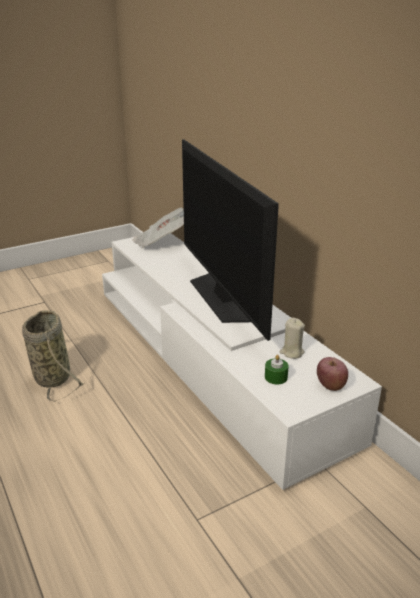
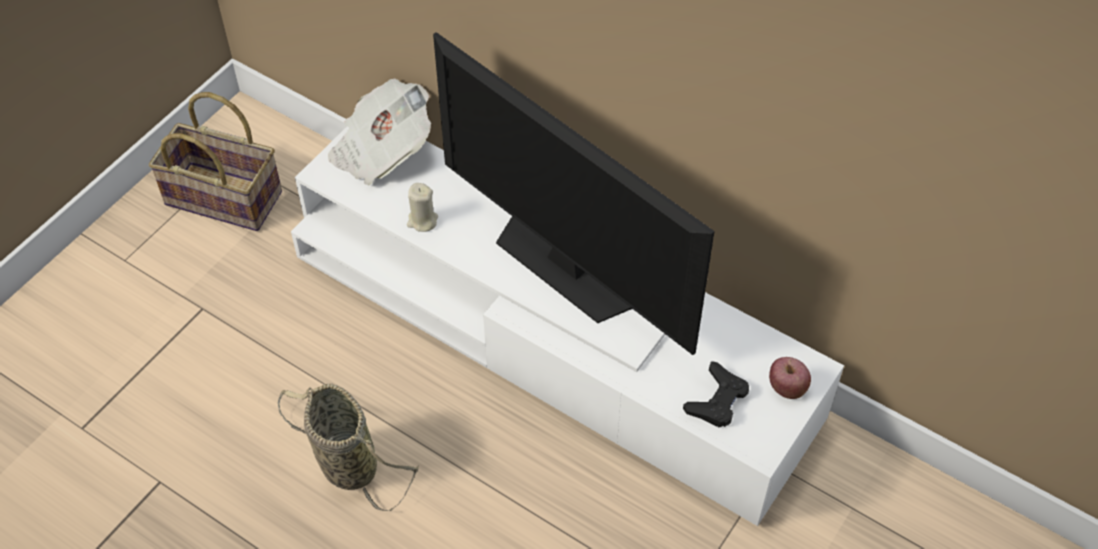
camera: 25 degrees left, 25 degrees up
(92, 270) = (225, 197): none -> basket
(276, 377) = (717, 400): green candle -> black game controller
(291, 352) = (714, 345): beige candle -> beige candle (422, 221)

